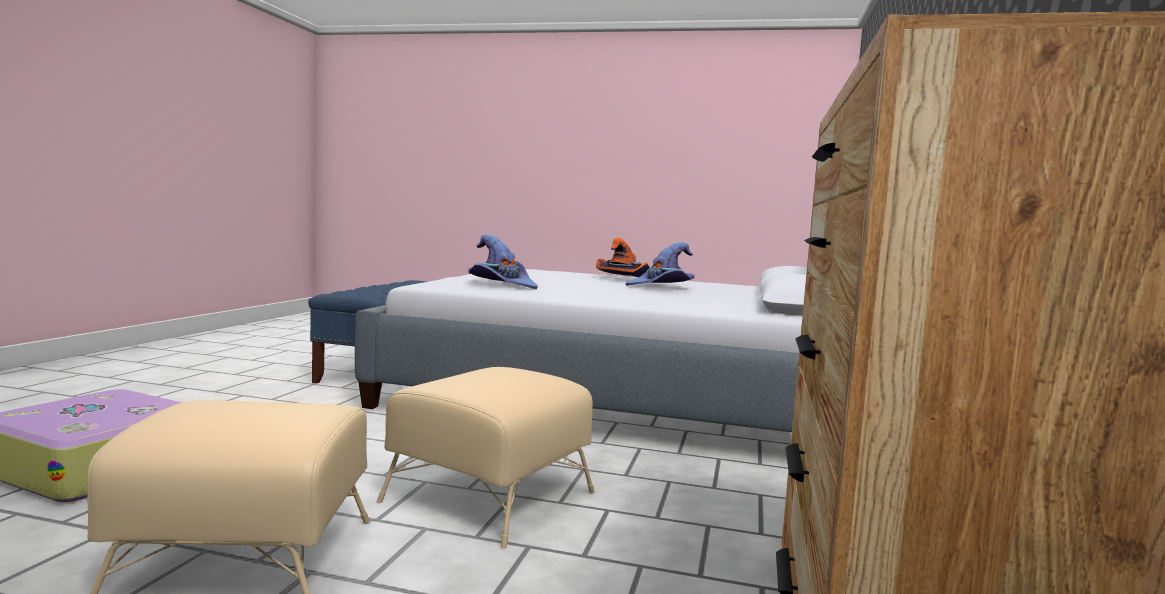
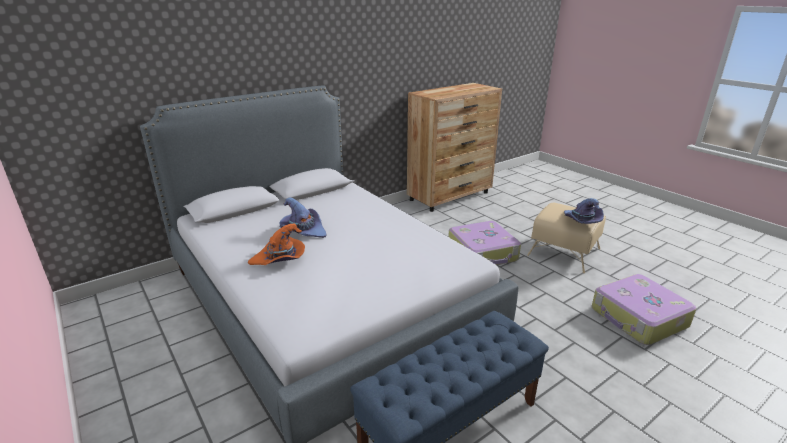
camera: 140 degrees left, 20 degrees up
(488, 497) = (483, 253): beige ottoman -> suitcase
(501, 285) = (417, 252): purple hat -> purple hat (581, 221)

